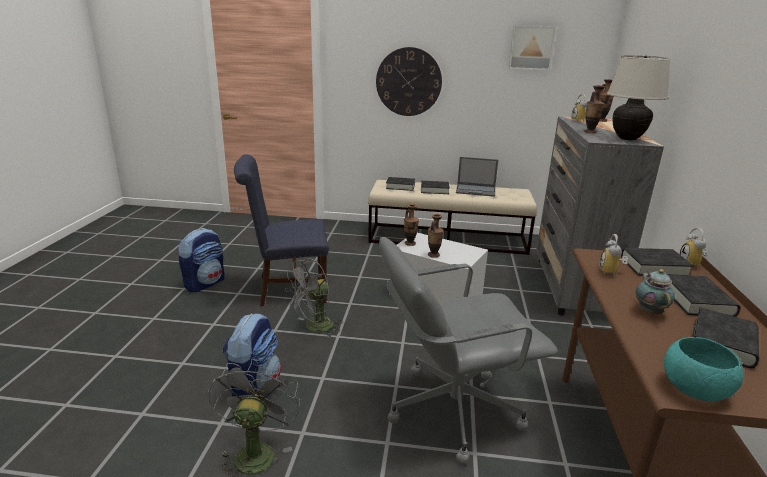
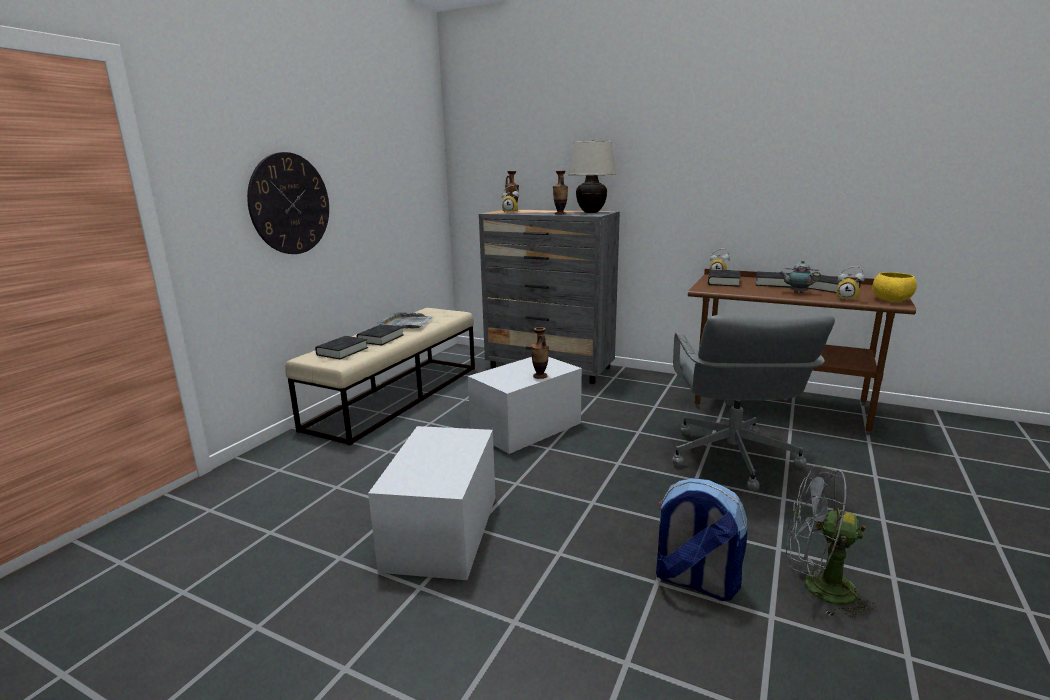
camera: 70 degrees left, 5 degrees down
(205, 283) = (347, 632): backpack -> none
(287, 289) = (442, 531): blue chair -> white storage box
(314, 328) = (567, 518): grey fan -> none
(410, 243) = (501, 382): vase -> none
(476, 190) = (406, 323): laptop -> grey tray
(531, 47) = (394, 149): picture -> none
(611, 272) = (735, 290): alarm clock -> alarm clock (847, 299)
(694, 389) = (890, 300): turquoise bowl -> yellow bowl

